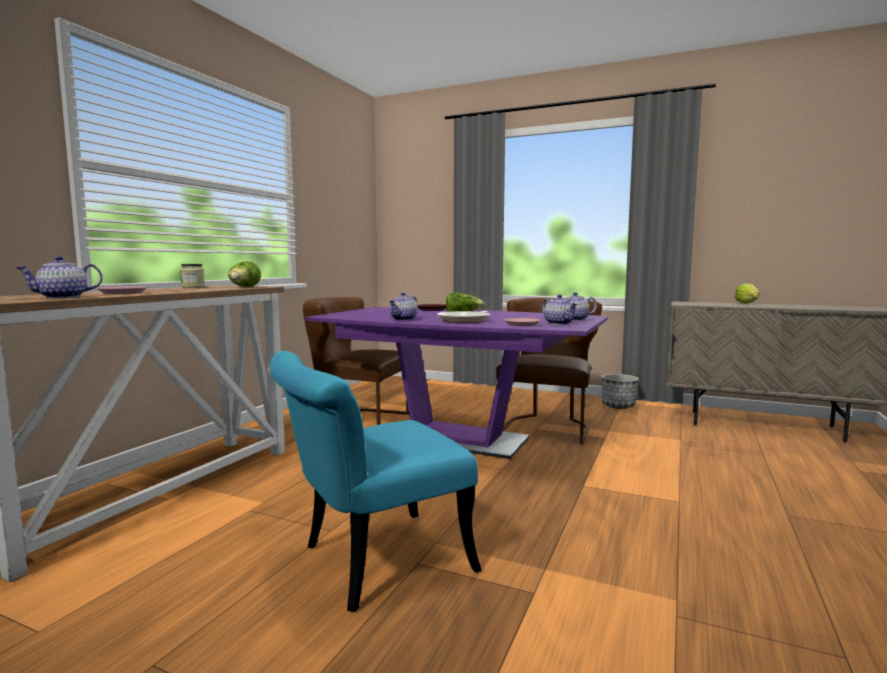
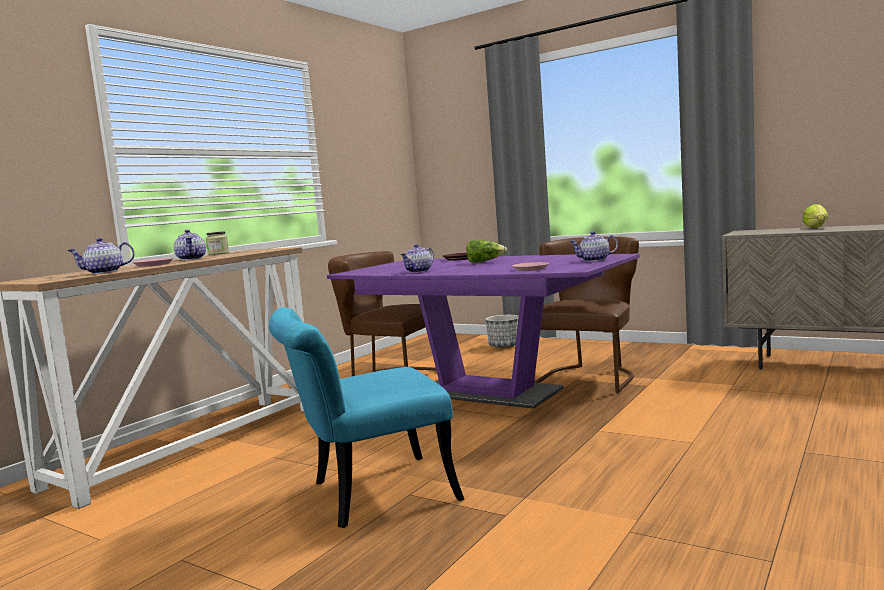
camera: 10 degrees right, 0 degrees up
(244, 287) = (263, 251): lettuce -> none
(465, 320) = (479, 268): frying pan -> none
(559, 323) = (571, 265): teapot -> teapot (192, 259)
(618, 406) = (682, 353): planter -> planter (504, 346)

